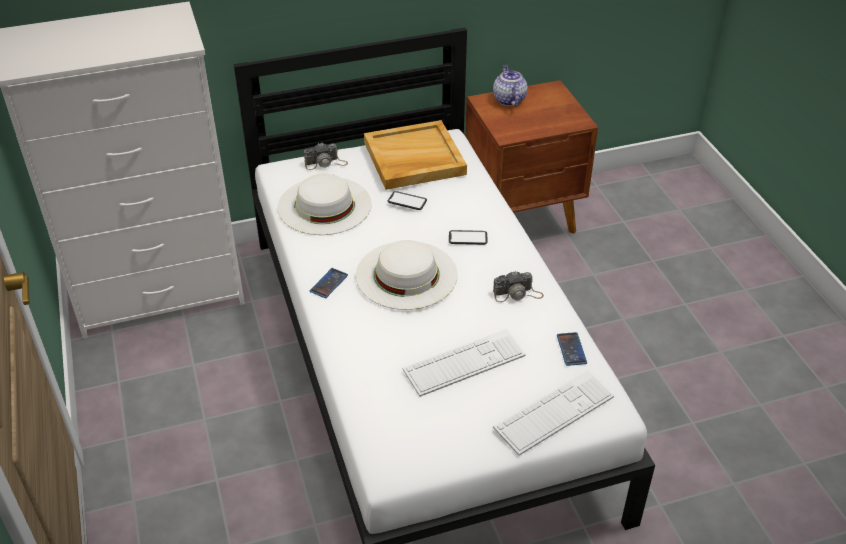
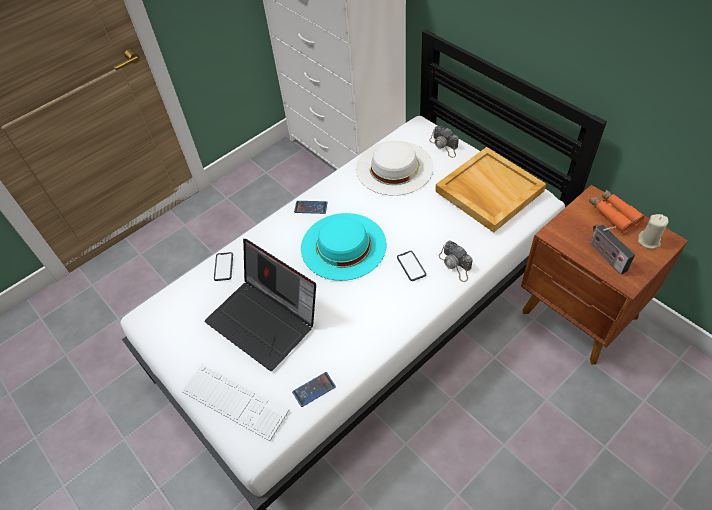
camera: 70 degrees right, 10 degrees up
(406, 274) = (343, 245): white hat -> turquoise hat
(407, 201) = (430, 210): phone -> phone (223, 267)
(464, 363) = (266, 320): keyboard -> laptop
(508, 99) = (613, 214): teapot -> orange binoculars
(517, 294) = (363, 326): camera -> camera (455, 265)
(548, 96) = (649, 241): none -> beige candle
(549, 121) = (605, 256): none -> radio

